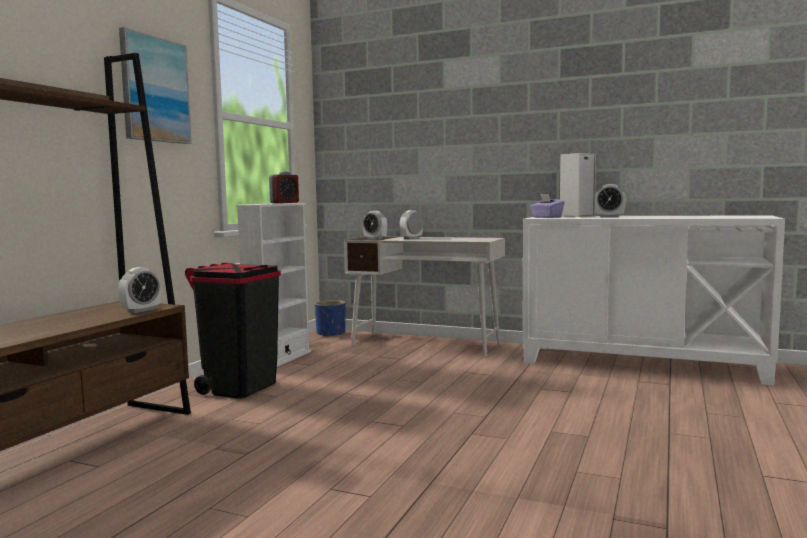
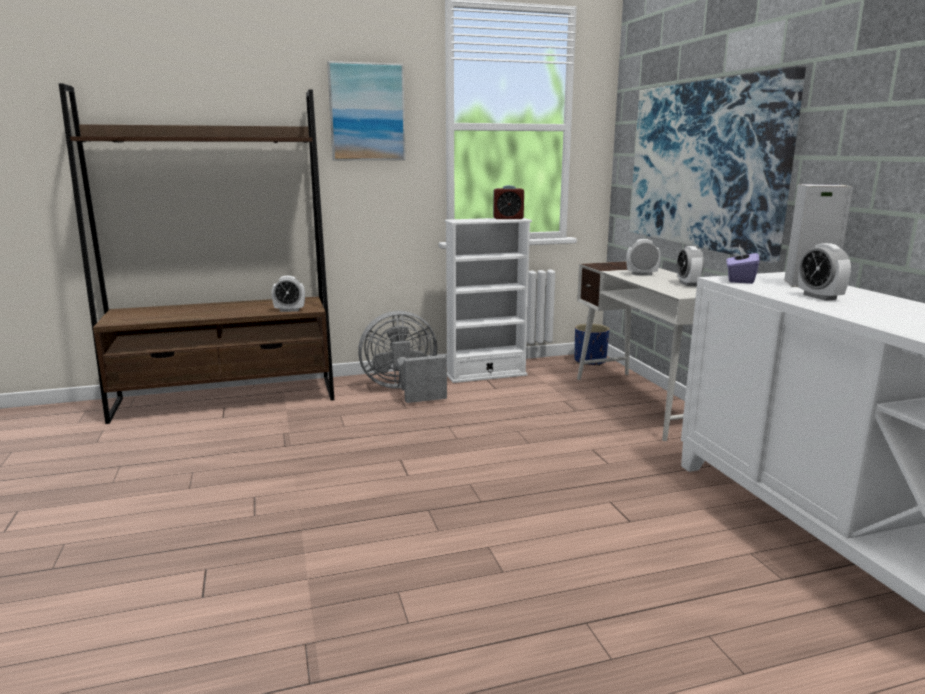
camera: 50 degrees right, 10 degrees up
(239, 387) = (404, 390): black trash can -> grey fan
(375, 239) = (608, 268): alarm clock -> alarm clock (688, 284)
(436, 153) = (704, 165): none -> picture

